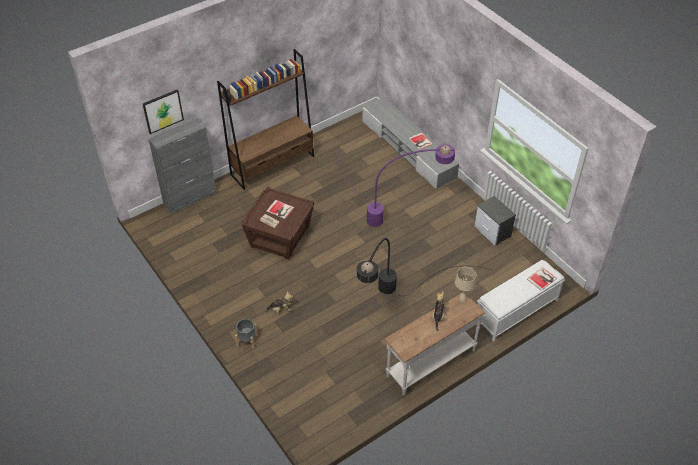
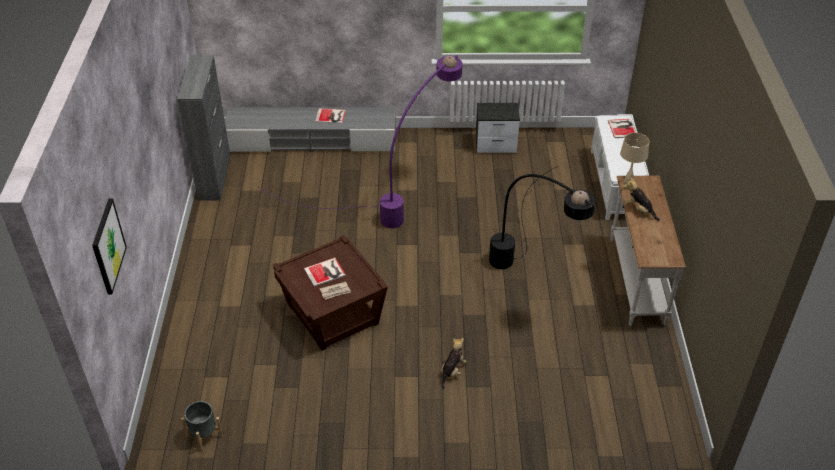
camera: 55 degrees left, 5 degrees down
(190, 198) = (167, 372): grey cabinet -> grey cabinet (214, 177)
(247, 340) = (475, 429): grey planter -> grey planter (204, 435)
(273, 165) = (204, 262): brown bookcase -> none

